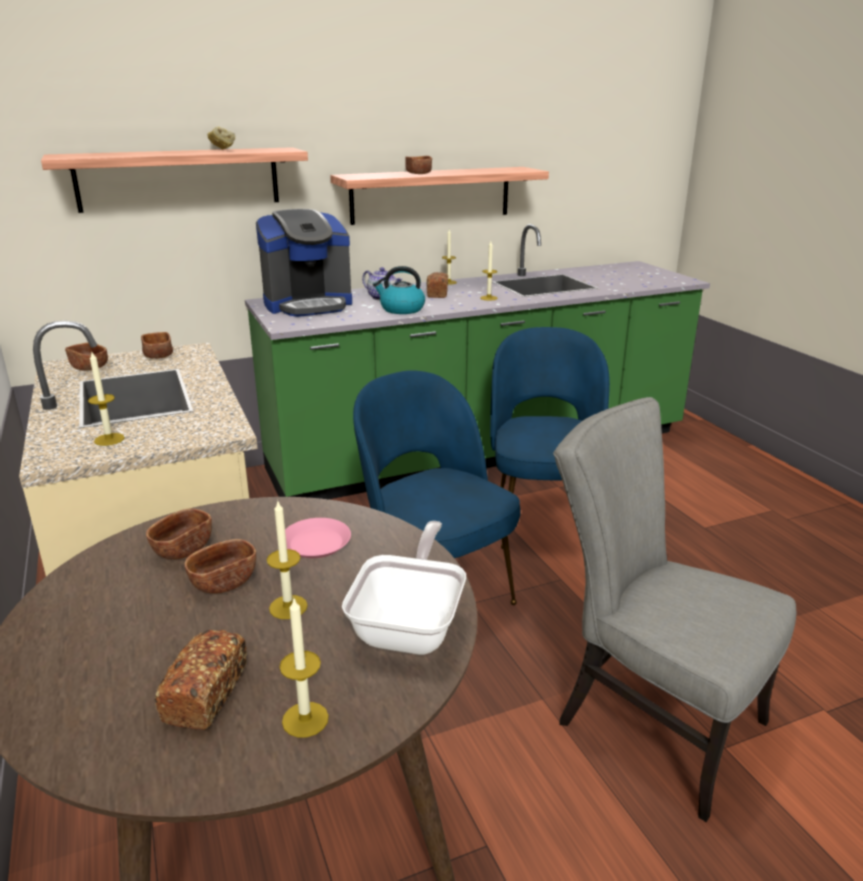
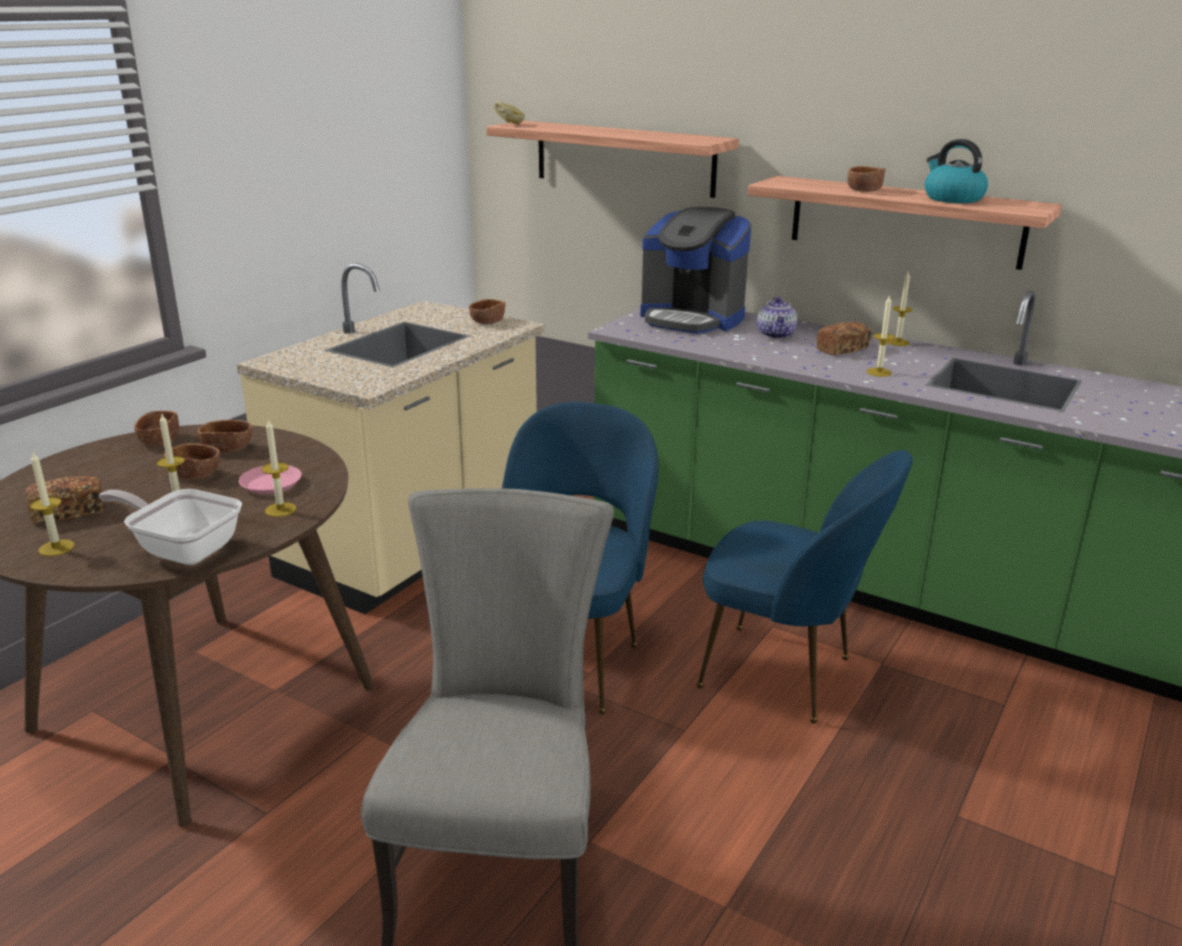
camera: 55 degrees right, 0 degrees up
(89, 367) = (433, 314): brown bowl -> brown bowl (159, 440)
(109, 439) = (314, 363): candle -> candle (280, 509)
(222, 150) = (651, 134): bread -> bread (509, 125)
(401, 309) = (752, 351): kettle -> kettle (952, 198)
(411, 625) = (182, 549): frying pan -> frying pan turned 135 degrees counterclockwise
(542, 520) = (787, 677): blue chair -> blue chair turned 60 degrees clockwise

